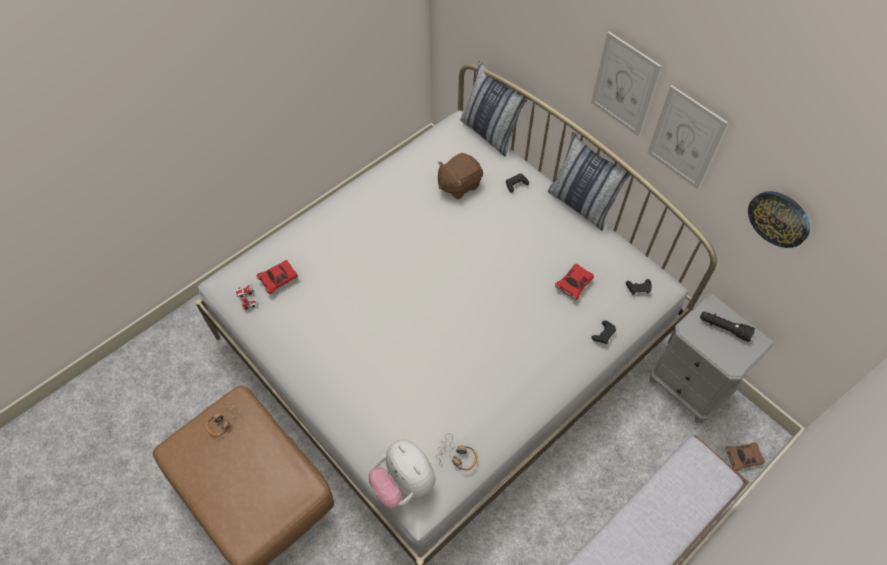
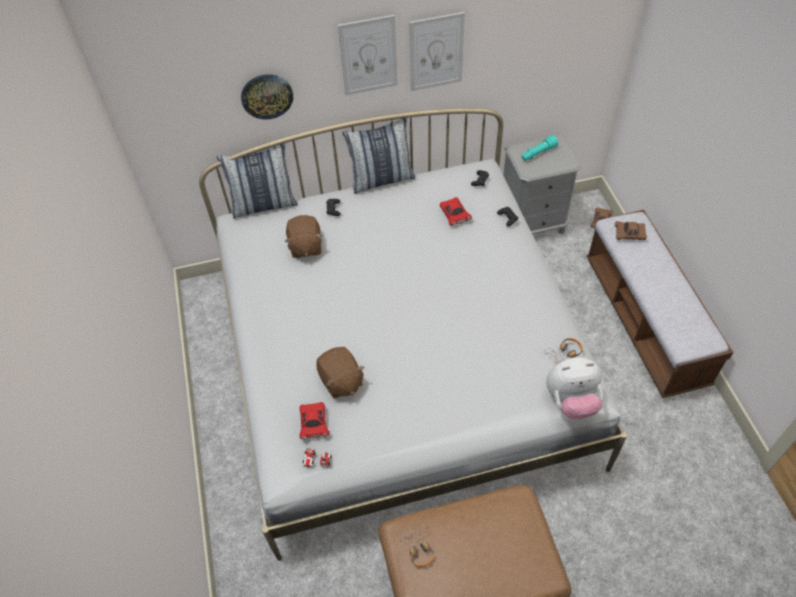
camera: 60 degrees left, 5 degrees down
(329, 279) = (341, 381): none -> brown plush toy
(693, 477) = (629, 235): none -> brown toy car
(724, 328) = (538, 153): black flashlight -> turquoise flashlight
(779, 218) = (527, 46): wall clock -> wall clock (267, 96)

